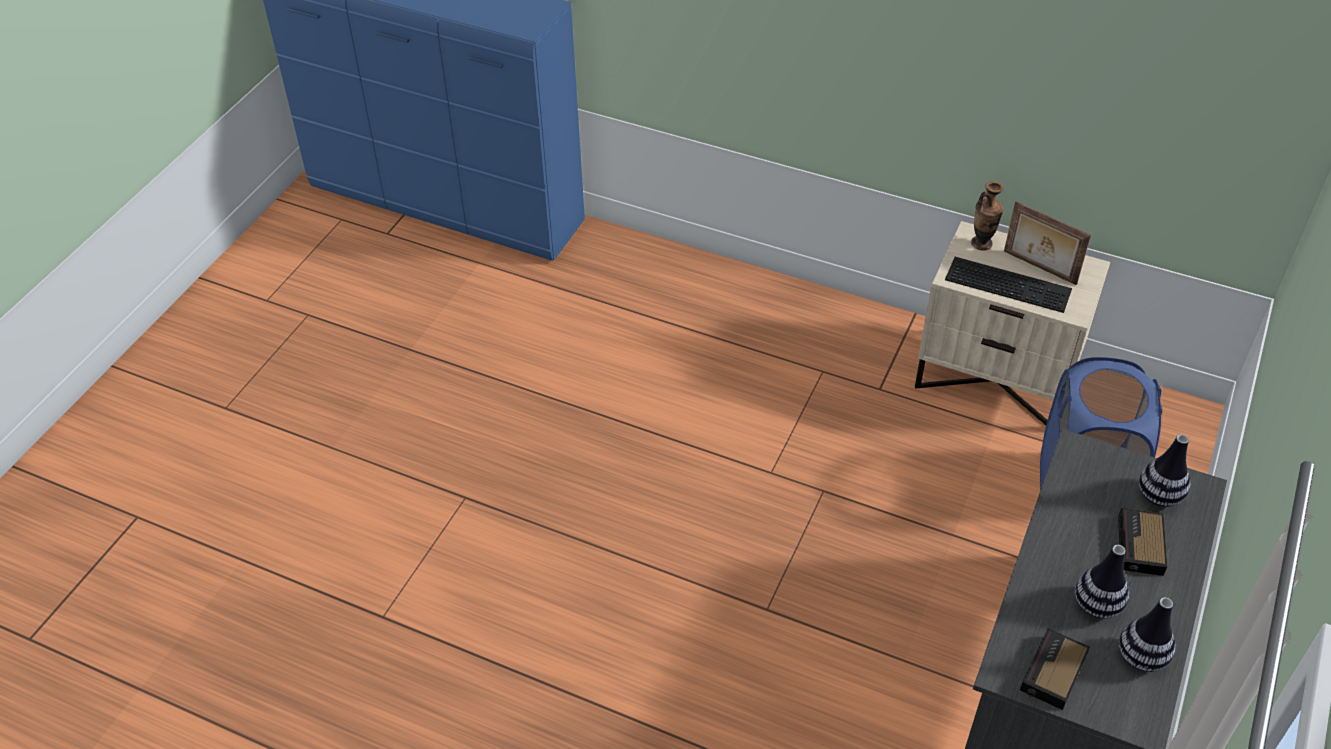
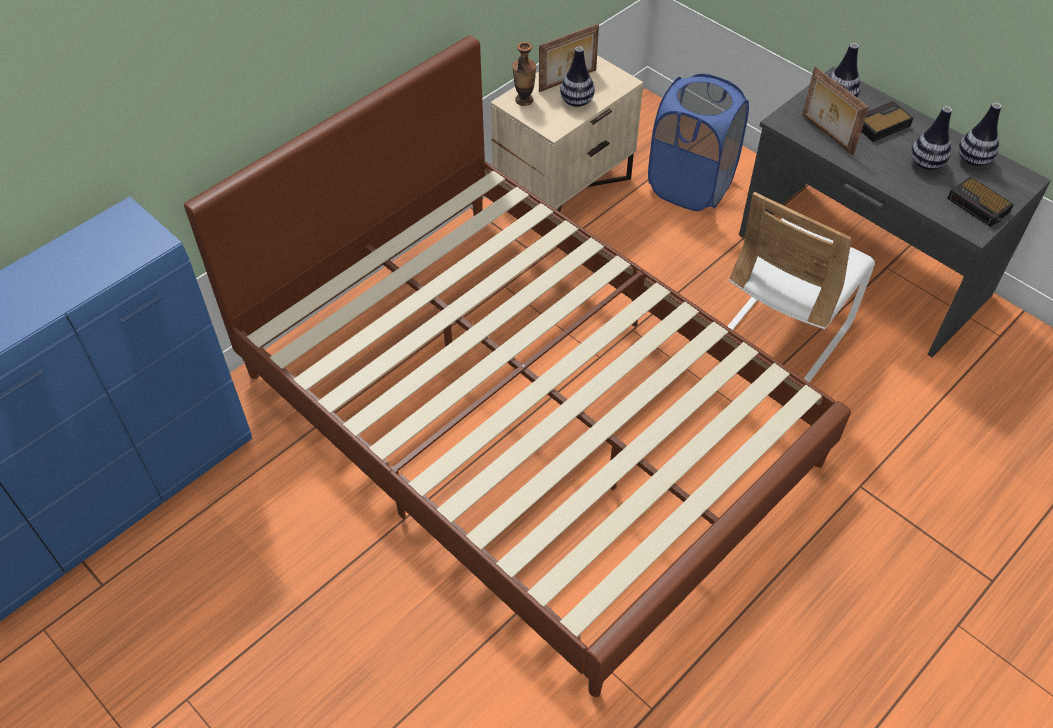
camera: 70 degrees left, 5 degrees up
(667, 435) = (526, 415): none -> brown bed
(893, 631) = (782, 335): none -> white chair
(1009, 283) = (576, 102): keyboard -> vase
(1082, 494) = (826, 135): none -> picture frame
(1140, 547) = (880, 125): alarm clock -> alarm clock turned 120 degrees clockwise

